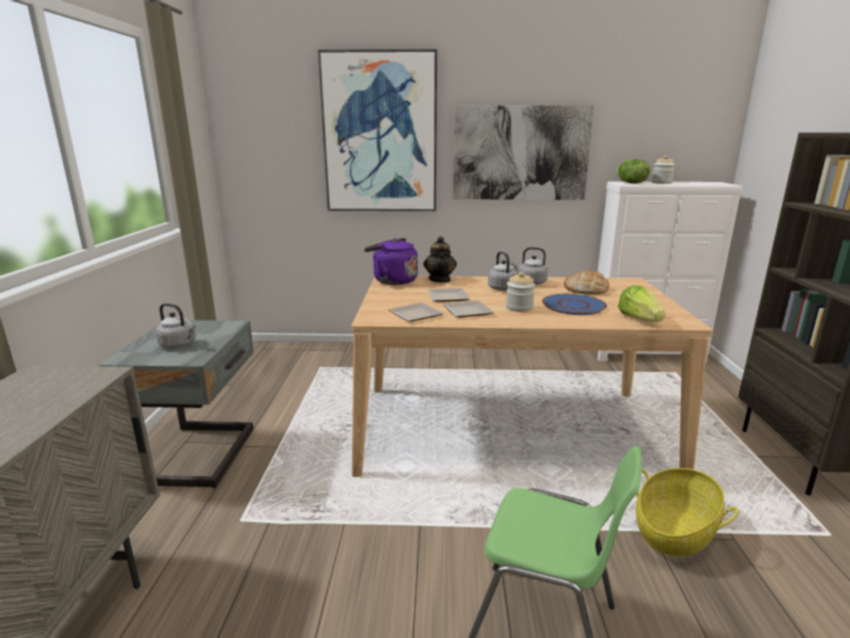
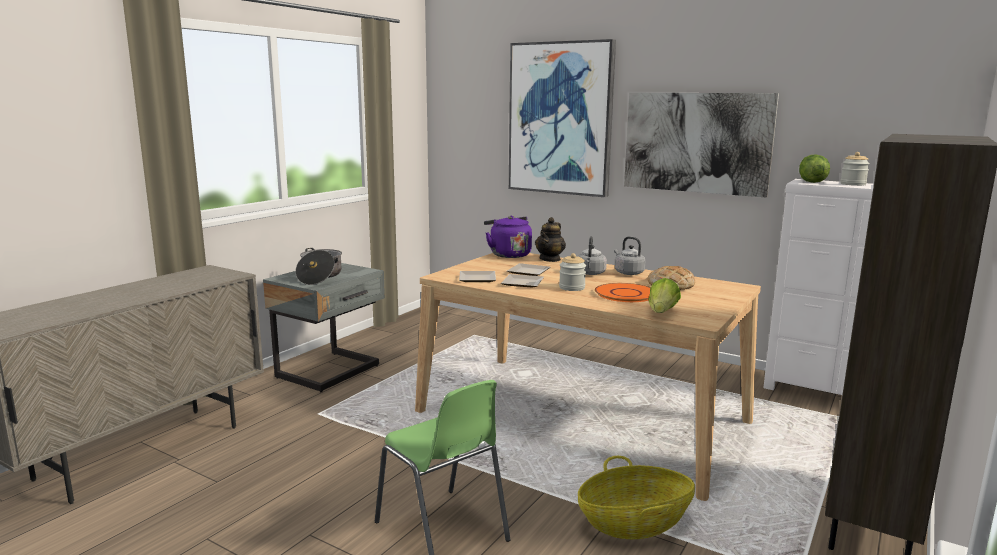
camera: 30 degrees right, 5 degrees down
(179, 345) = (319, 276): grey kettle -> cooking pot
(574, 305) = (626, 294): blue plate -> orange plate

